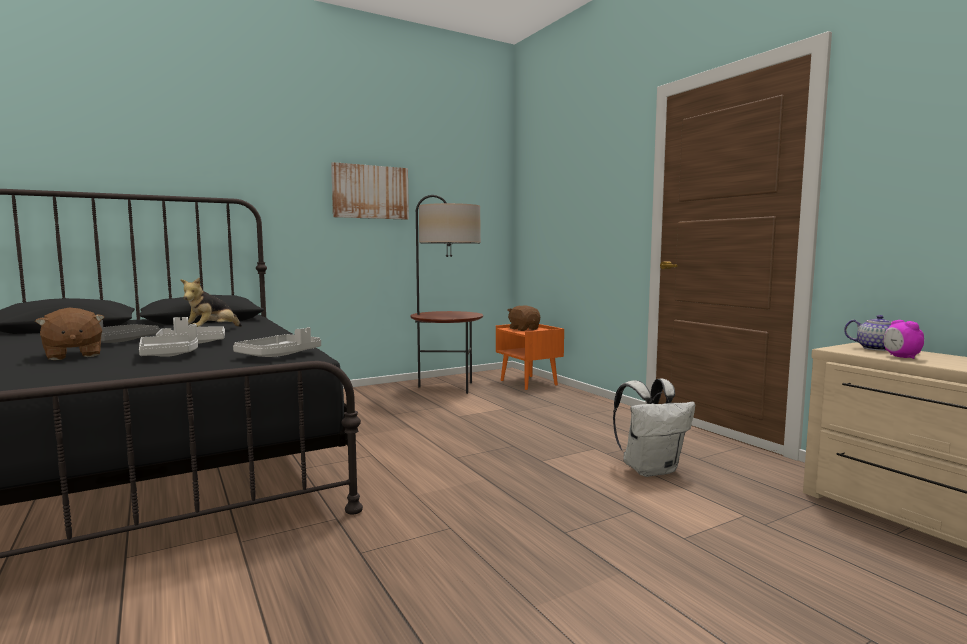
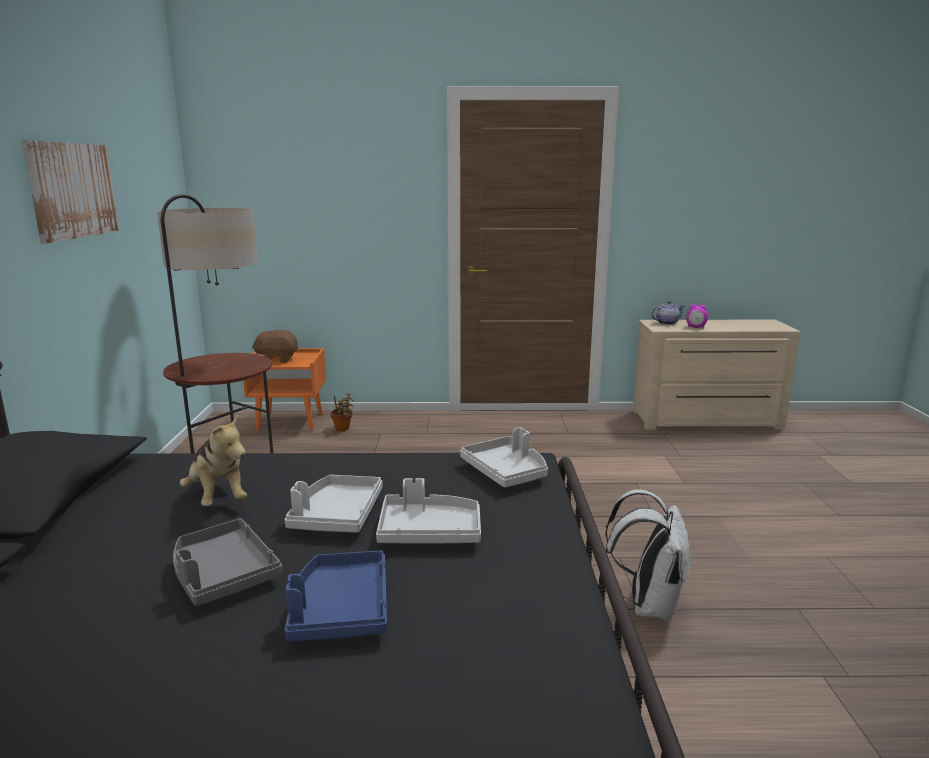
camera: 60 degrees left, 10 degrees up
(73, 355) = (340, 610): brown plush toy -> blue tray
(543, 395) = (343, 429): none -> potted plant
(650, 469) = (573, 453): white backpack -> white backpack (647, 604)

